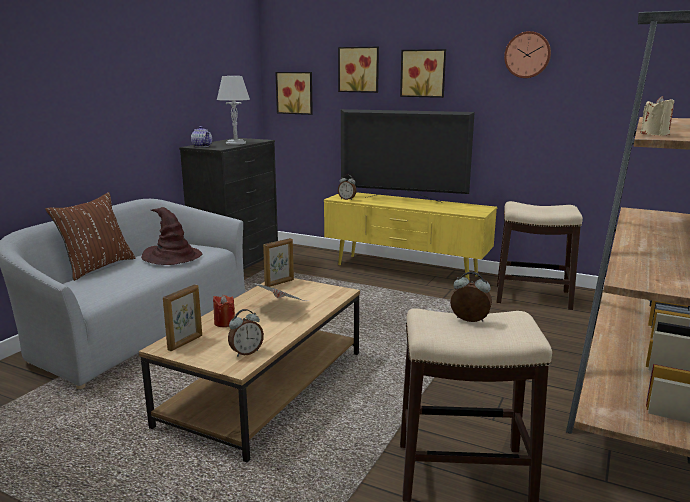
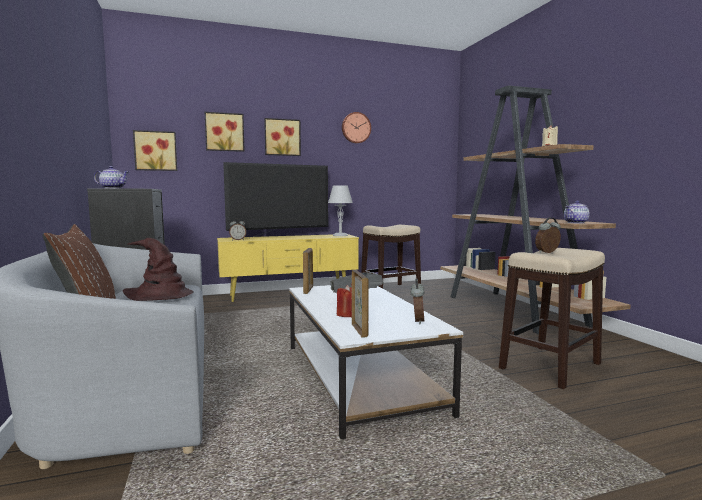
camera: 45 degrees left, 10 degrees down
(235, 143) = (136, 188): grey table lamp -> grey table lamp (340, 235)
(265, 387) = (358, 377): brown coffee table -> white coffee table
(633, 282) = (576, 223): none -> teapot

